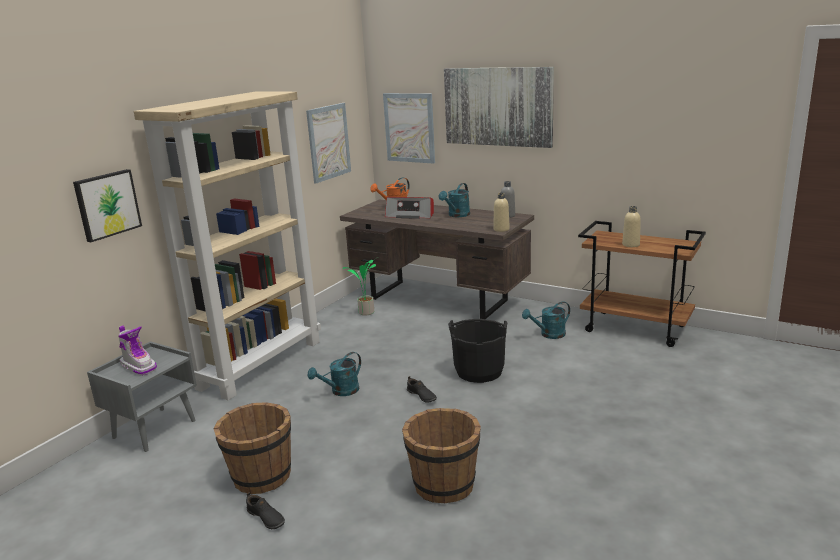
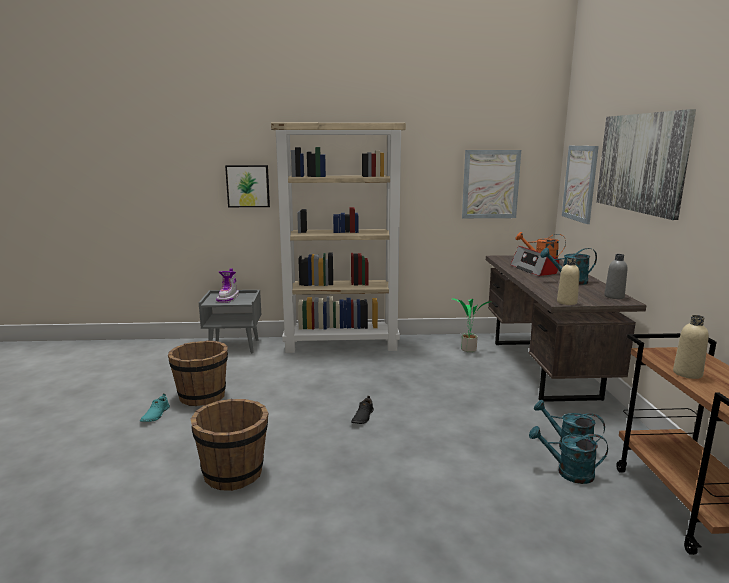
camera: 55 degrees right, 5 degrees down
(265, 518) = (155, 415): black shoe -> turquoise shoe
(341, 391) = (334, 383): turquoise watering can -> turquoise watering can (568, 472)
(479, 371) = (437, 430): black bucket -> none

